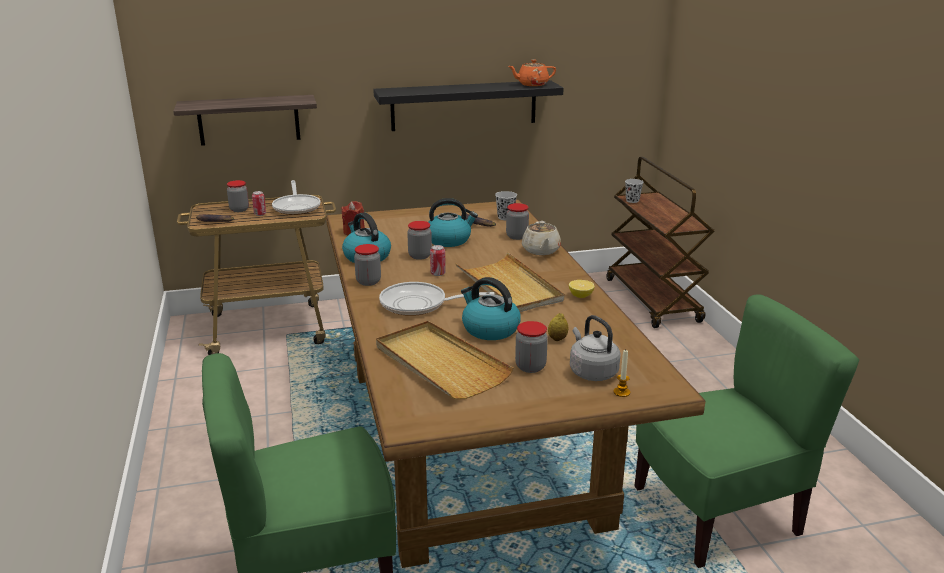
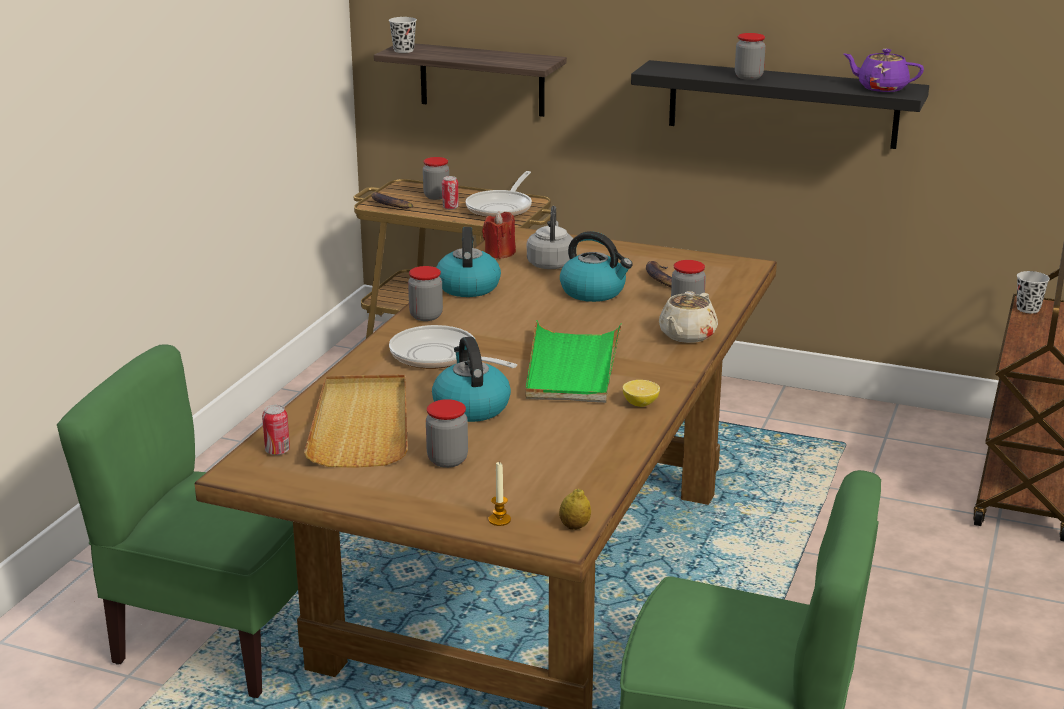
camera: 35 degrees right, 0 degrees up
(420, 256) = (528, 302): jar -> jar (748, 77)
(438, 274) = (515, 328): can -> can (277, 451)
(505, 217) = (714, 281): black cup -> black cup (403, 50)
(509, 287) = (572, 368): beige tray -> green tray
(532, 84) = (881, 88): orange teapot -> purple teapot
(557, 339) = (527, 442): lemon -> lemon (574, 526)
(591, 372) = (504, 488): grey kettle -> grey kettle (551, 263)

